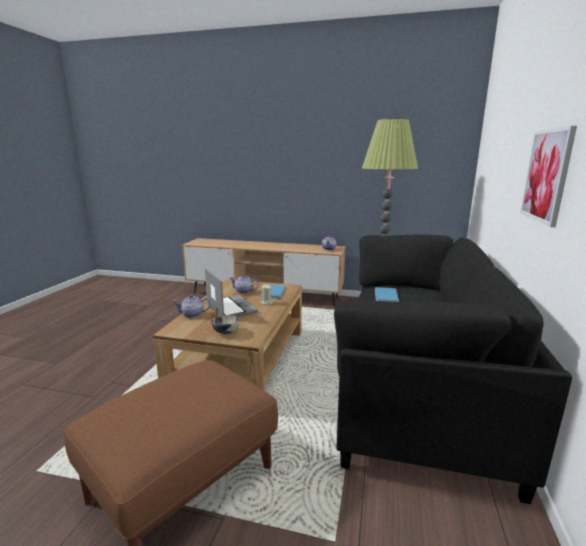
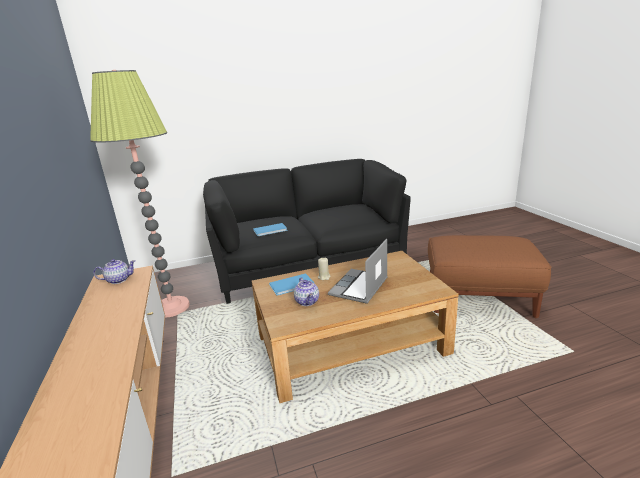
camera: 120 degrees left, 5 degrees up
(193, 315) = (400, 297): teapot -> none
(225, 332) = (403, 268): bowl -> none
(546, 175) = (293, 109): picture -> none

